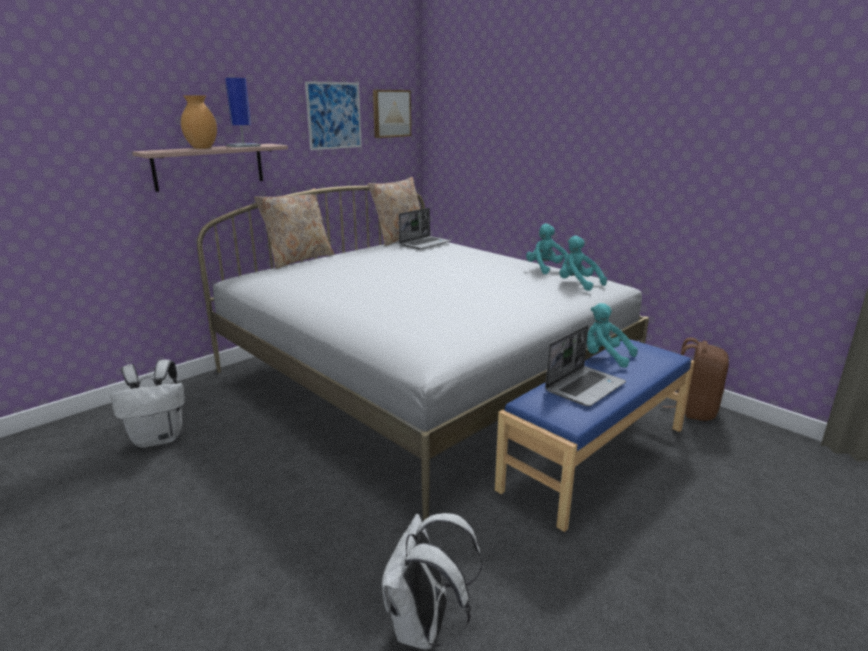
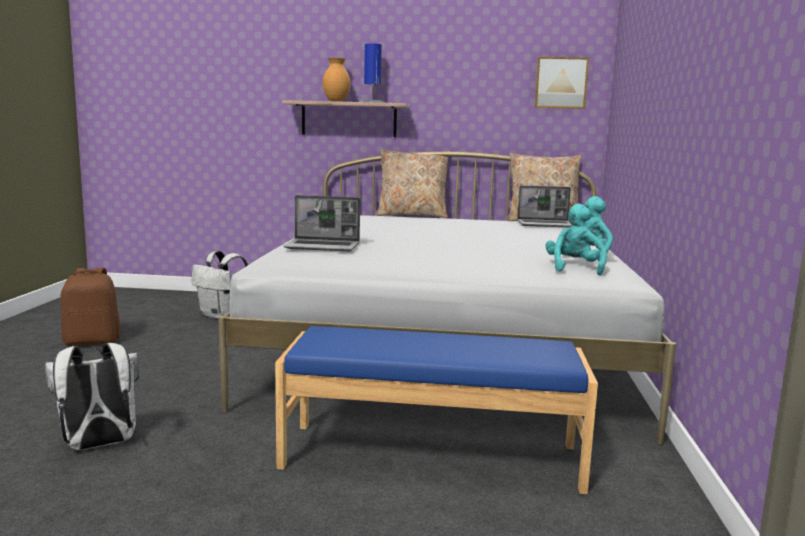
camera: 50 degrees right, 10 degrees down
(334, 115) = (484, 82): picture -> none
(585, 387) = (395, 341): laptop -> laptop (323, 247)
(605, 357) = (488, 339): turquoise plush toy -> none
(693, 409) = (663, 493): brown backpack -> brown backpack (92, 341)

